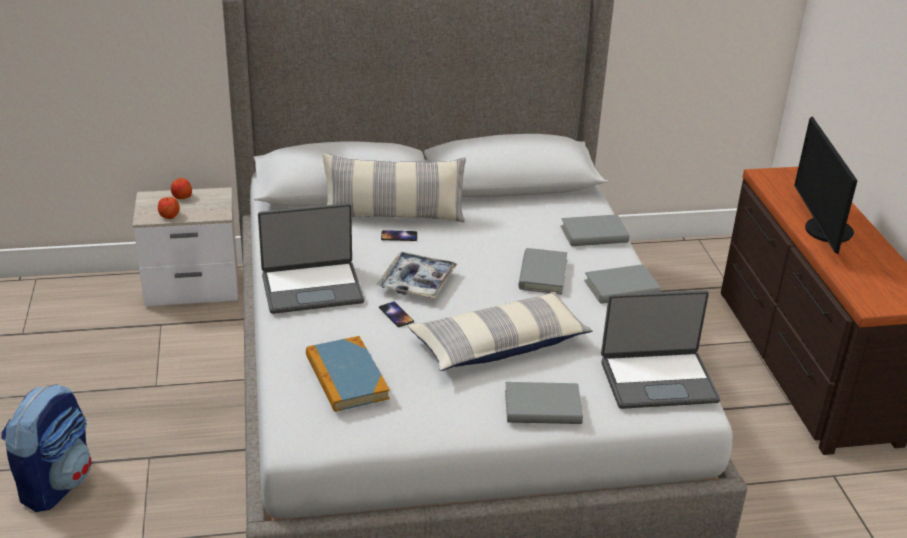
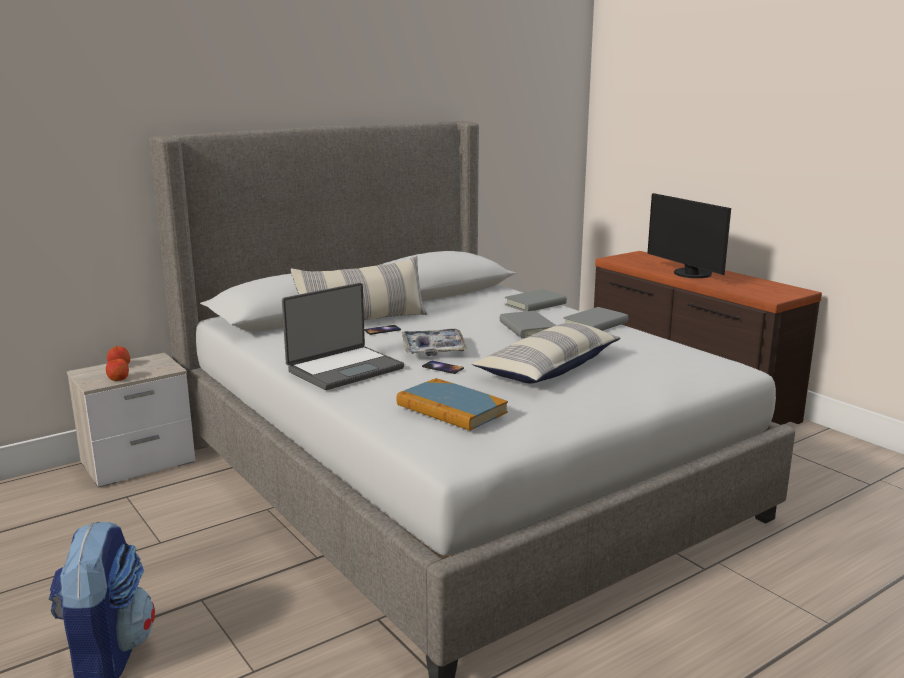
camera: 25 degrees left, 15 degrees down
(542, 408) = (634, 392): grey book -> none
(658, 380) = (693, 360): laptop -> none

